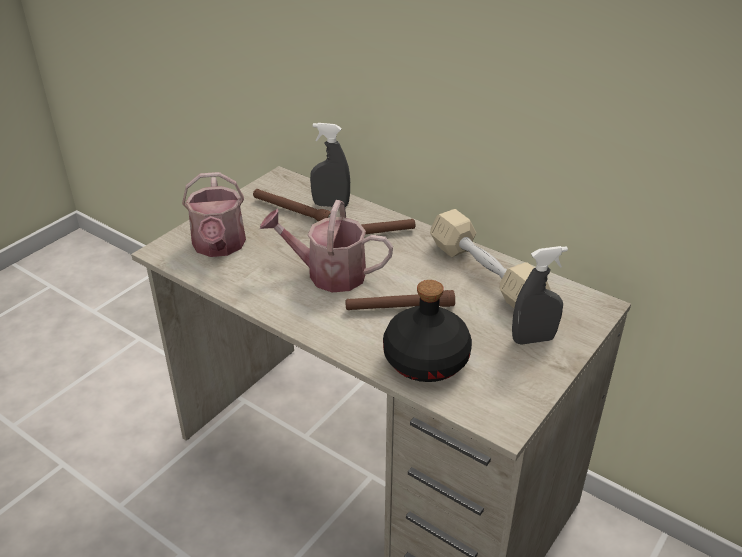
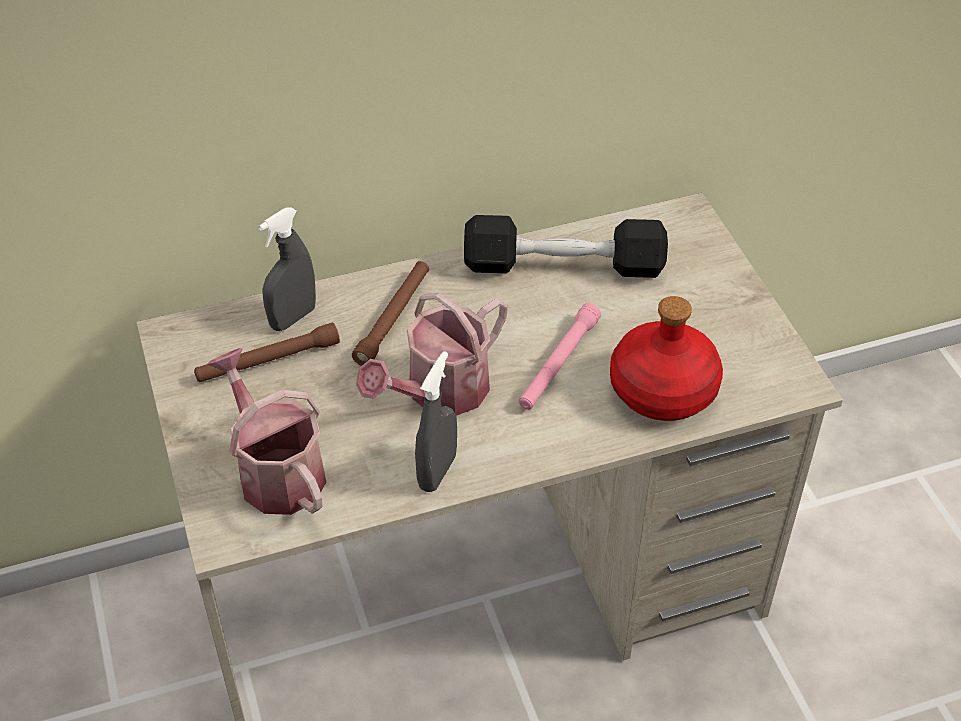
camera: 55 degrees left, 10 degrees up
(219, 246) = (276, 471): watering can -> watering can turned 150 degrees counterclockwise
(399, 307) = (558, 364): brown flashlight -> pink flashlight
(427, 360) = (664, 389): black bottle -> red bottle
(485, 275) = (564, 265): beige dumbbell -> black dumbbell
(533, 339) = (698, 292): grey spray bottle -> grey spray bottle (437, 472)

